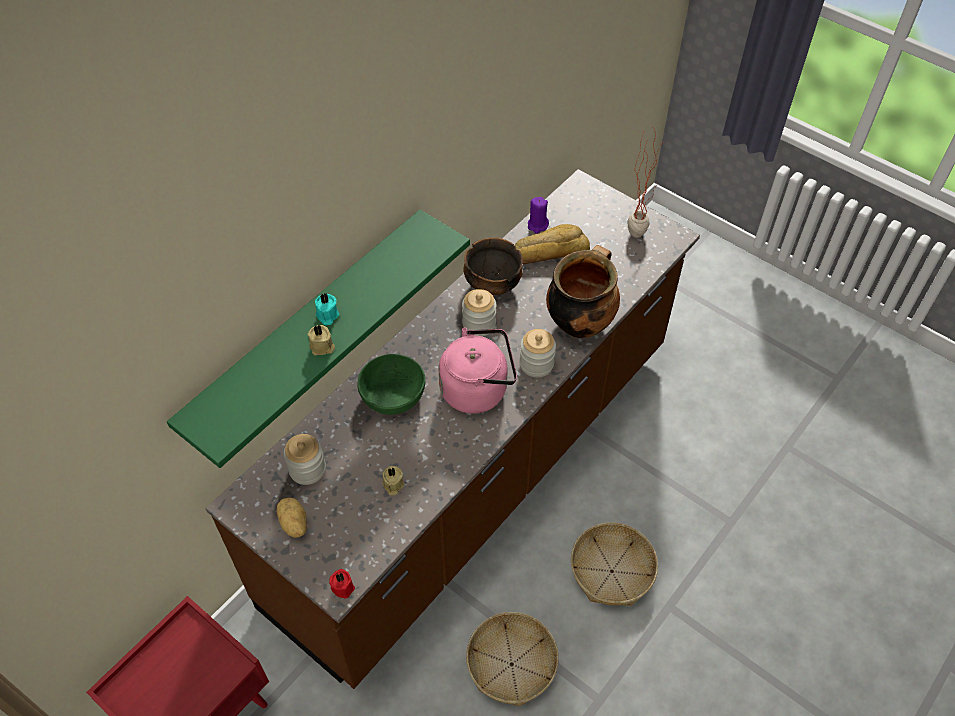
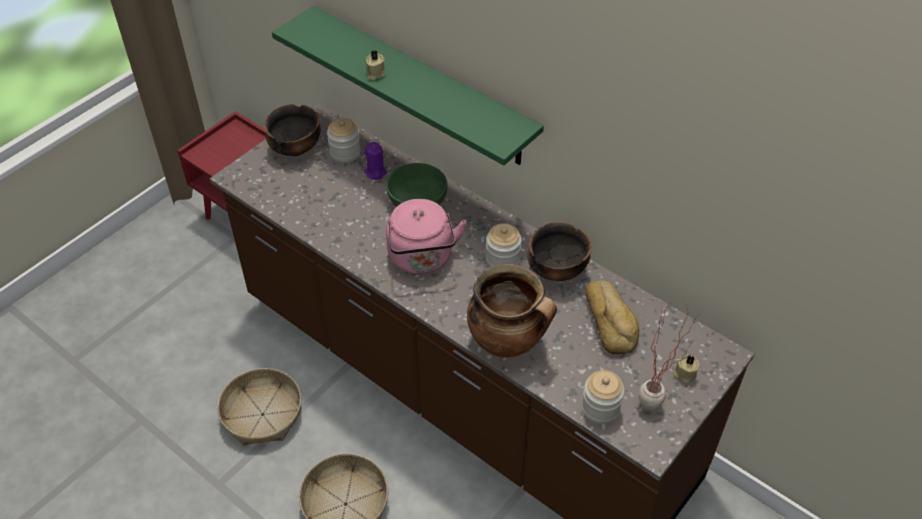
camera: 90 degrees right, 5 degrees down
(293, 524) = (295, 148): potato -> bowl
(327, 316) = (409, 74): turquoise candle -> none
(343, 586) = (236, 179): red candle -> none
(392, 485) = (323, 204): beige candle -> beige candle (684, 374)
(536, 364) = (452, 304): jar -> jar (600, 408)
(537, 225) = (649, 310): purple candle -> purple candle (375, 172)

